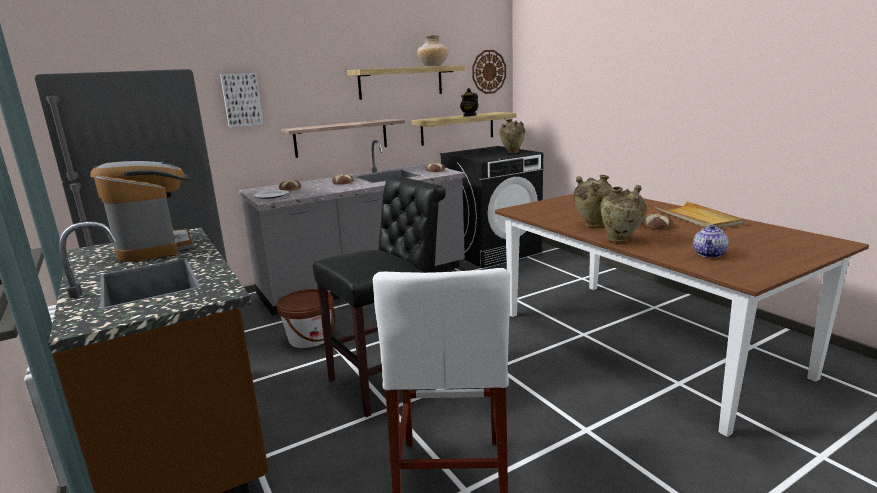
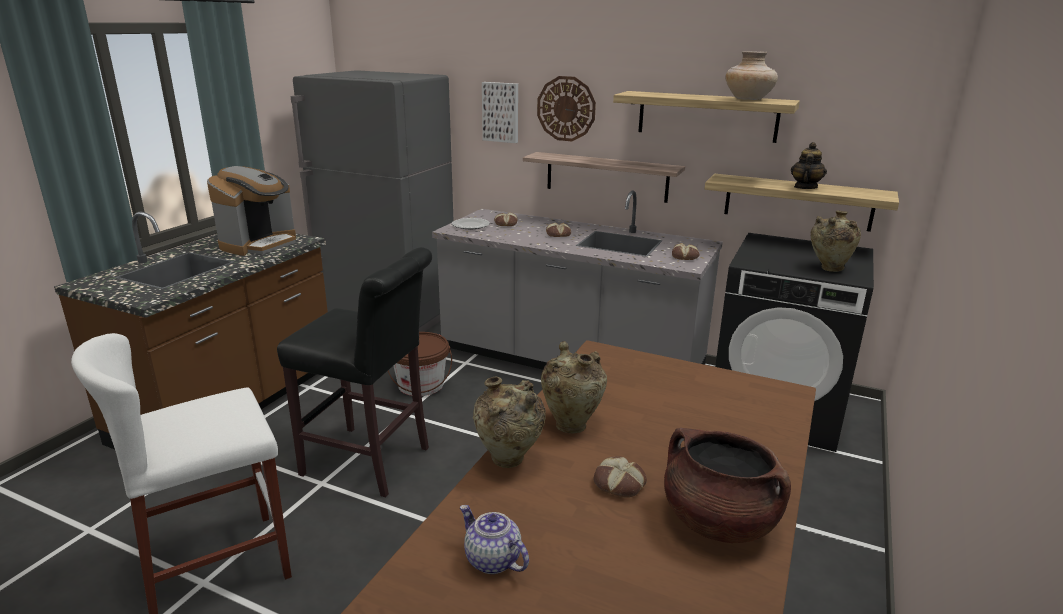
camera: 55 degrees right, 5 degrees up
(488, 72) = (888, 118): wall clock -> wall clock (566, 109)
(697, 218) = (718, 521): beige tray -> brown cooking pot
(709, 254) = (492, 560): teapot -> teapot turned 45 degrees clockwise

